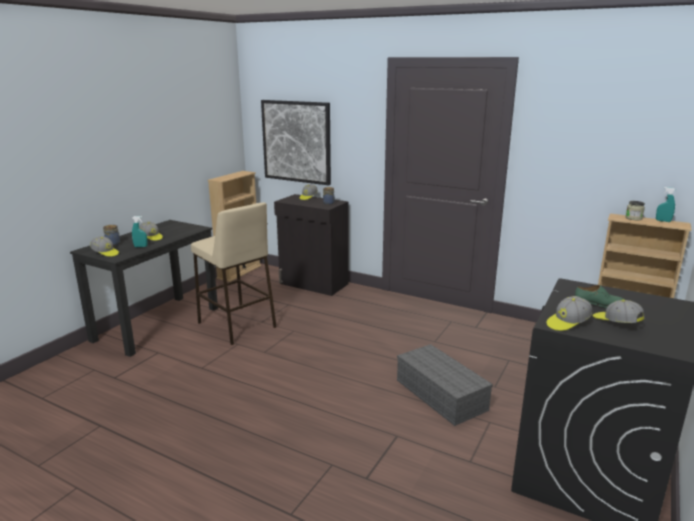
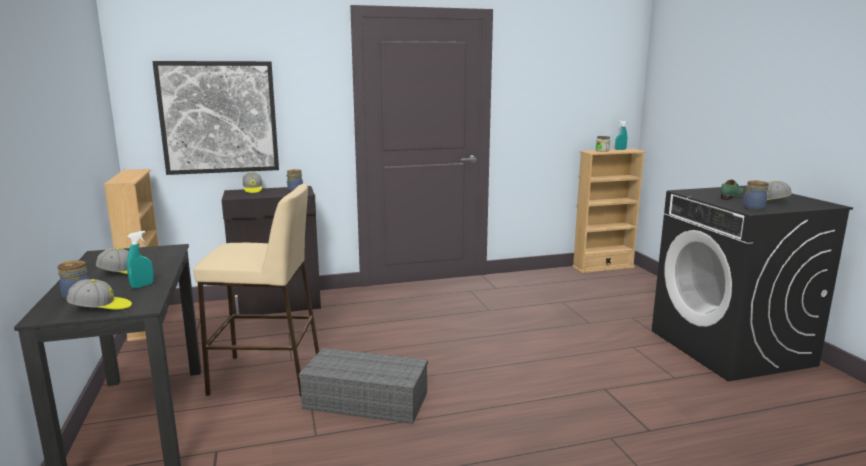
camera: 45 degrees left, 5 degrees down
(442, 395) = (572, 344): grey storage box -> grey storage box (368, 400)
(567, 323) = (755, 208): cap -> jar

